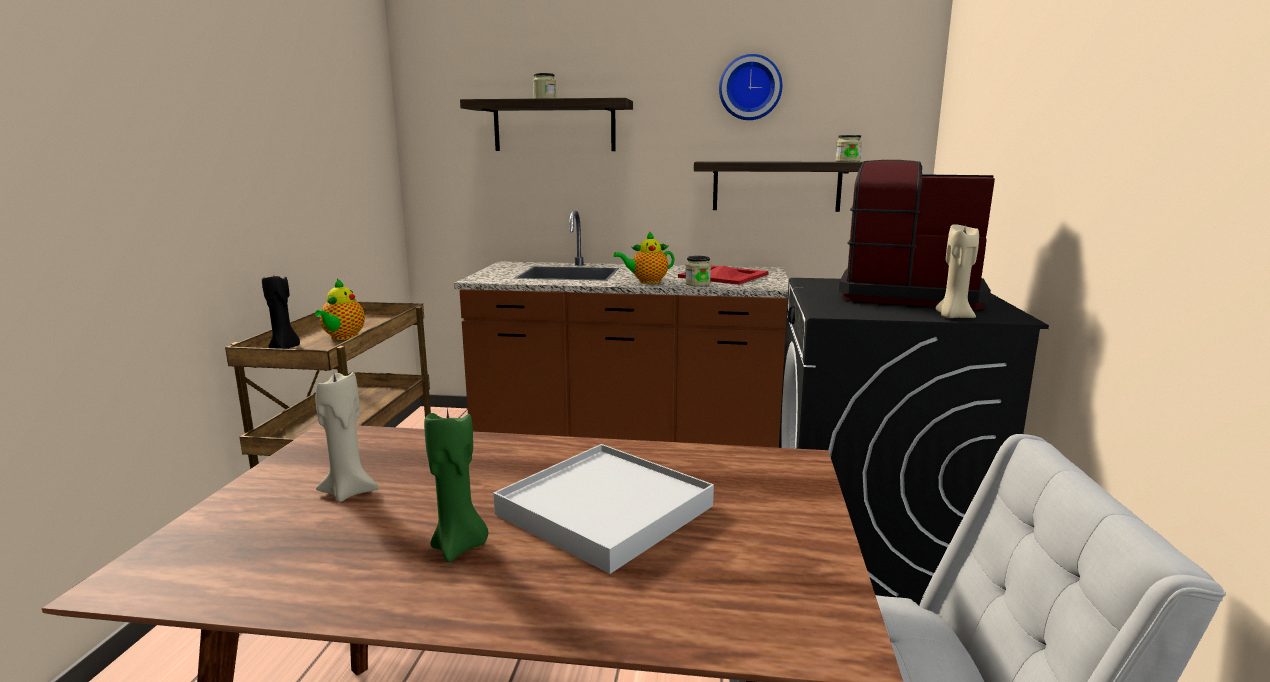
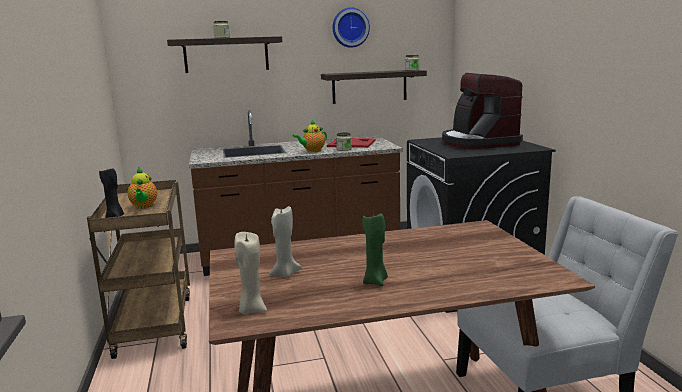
camera: 20 degrees left, 0 degrees up
(605, 511) = (421, 258): white tray -> none
(907, 295) = (478, 142): coffee machine -> coffee machine turned 105 degrees counterclockwise
(953, 317) = (512, 150): beige candle -> beige candle (251, 310)

